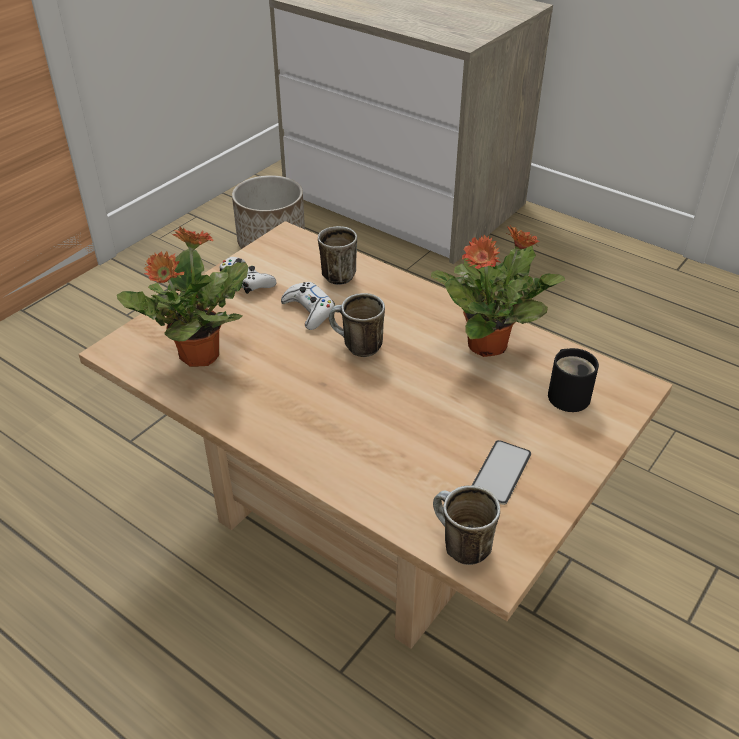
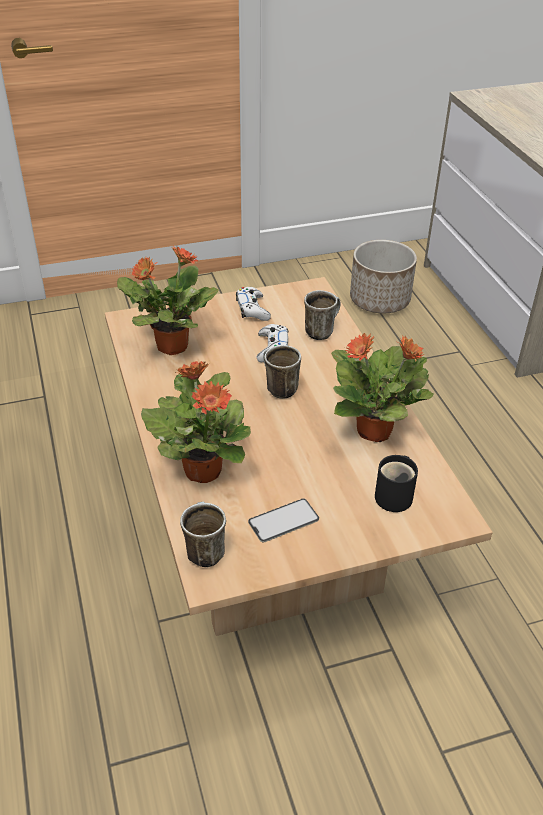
camera: 35 degrees right, 0 degrees up
(370, 465) = (203, 469): none -> potted plant

